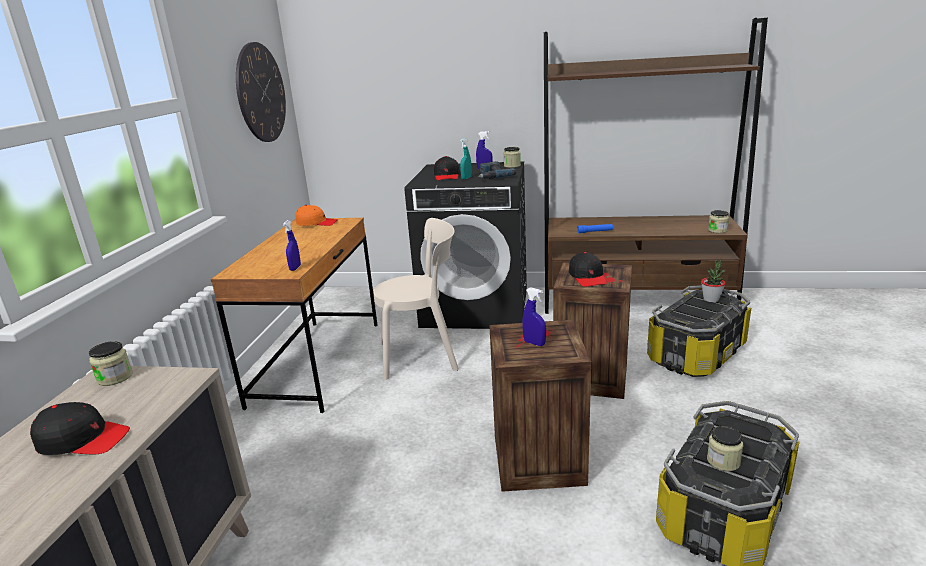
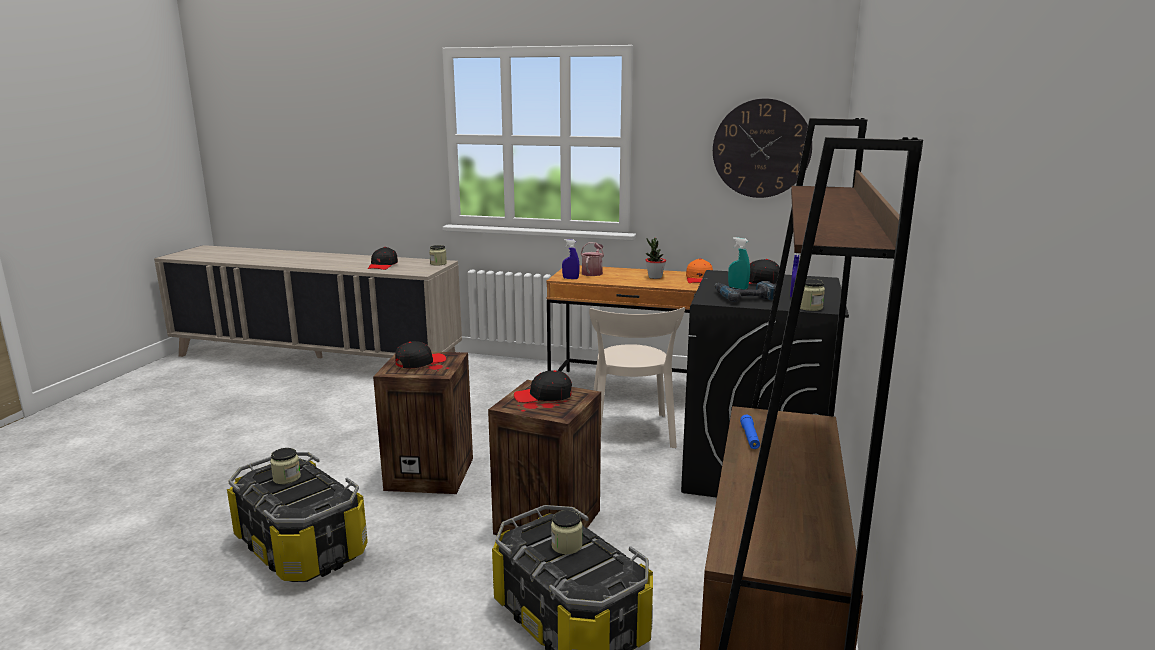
camera: 95 degrees right, 5 degrees down
(268, 261) = (593, 272): none -> watering can
(534, 343) = (420, 362): blue spray bottle -> black cap
(711, 299) = (595, 569): potted plant -> potted plant (655, 277)
(717, 230) = (736, 543): jar -> jar (566, 545)

